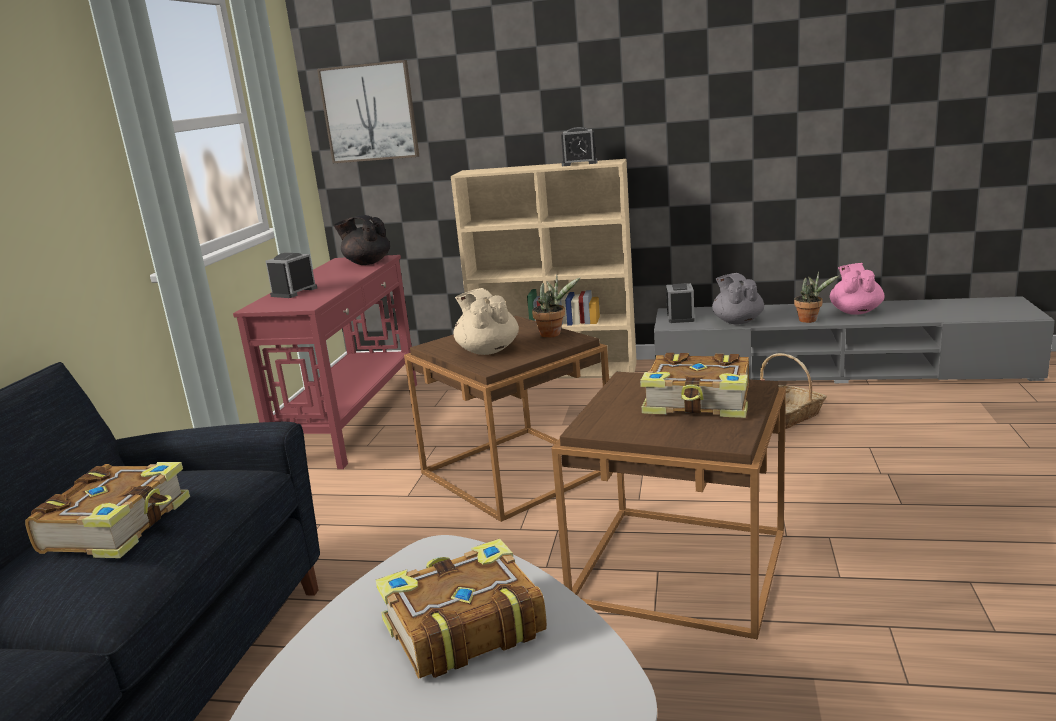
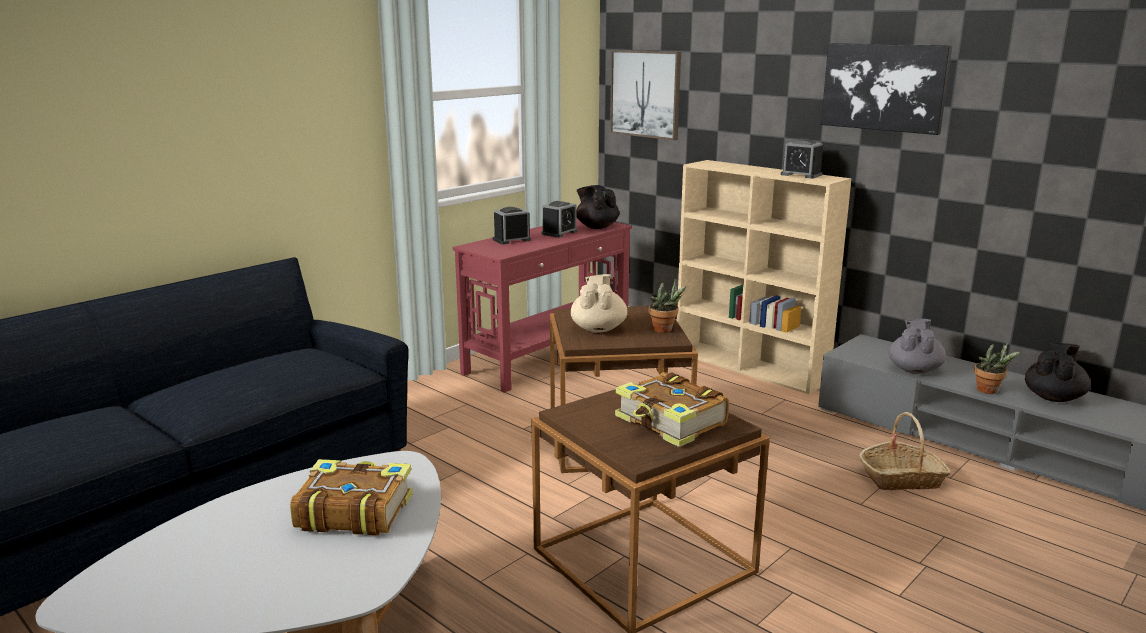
camera: 30 degrees right, 0 degrees up
(119, 525) = (251, 375): book -> none
(641, 64) = (884, 87): none -> picture
(680, 317) = (867, 349): alarm clock -> alarm clock (559, 233)
(855, 311) = (1053, 397): pink teapot -> black teapot

